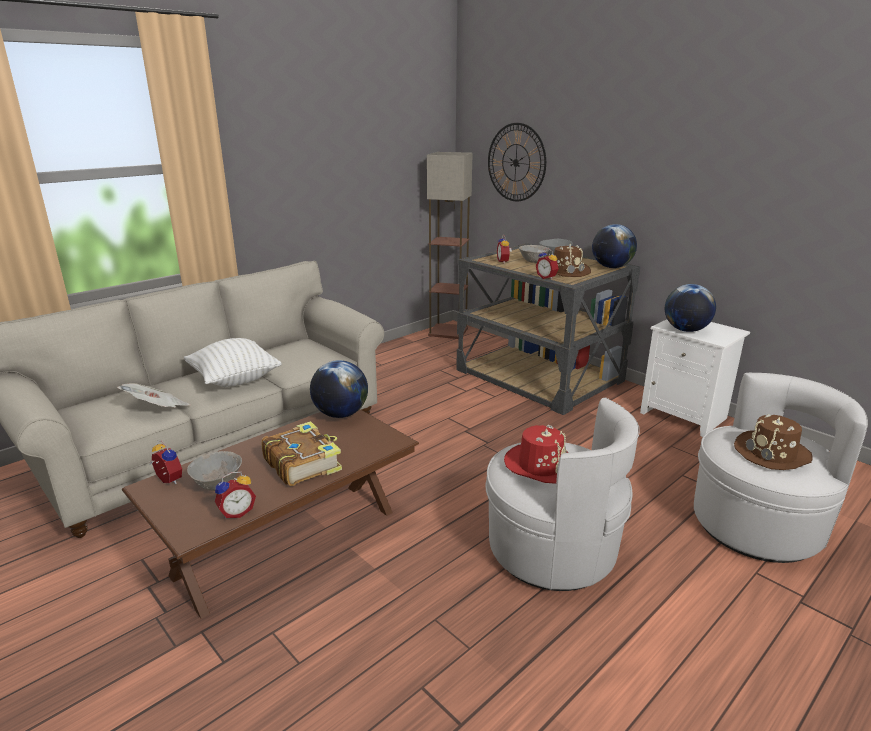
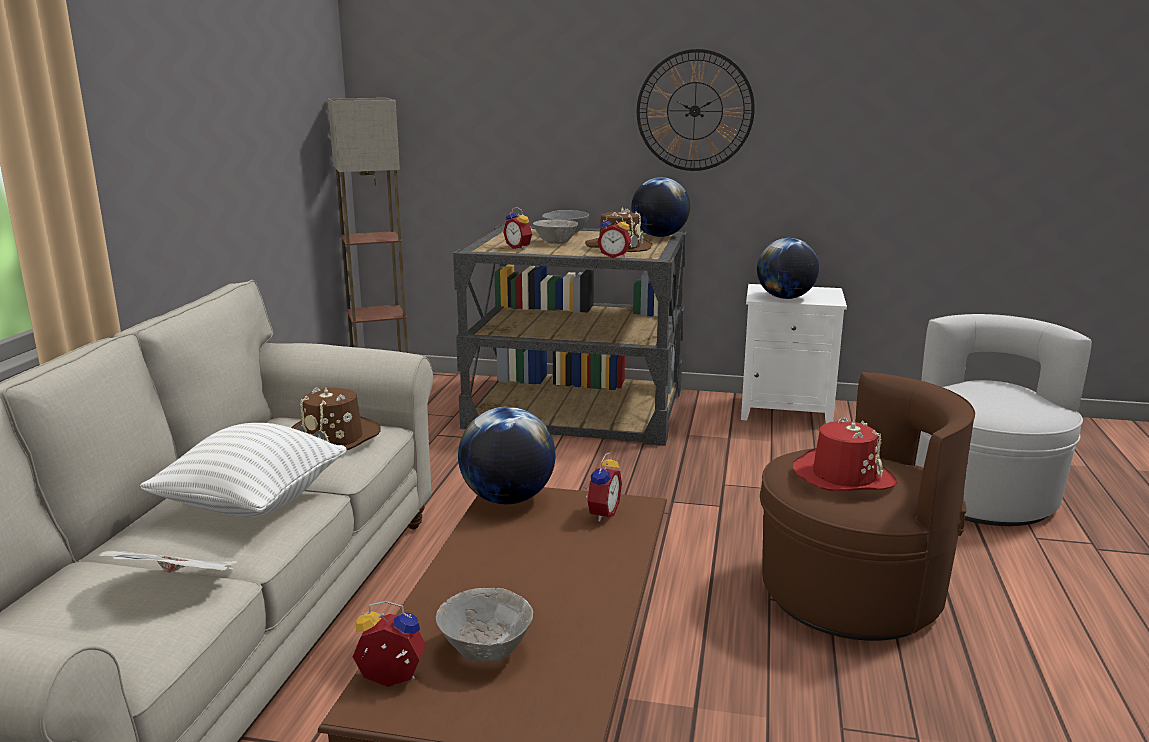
camera: 35 degrees left, 5 degrees down
(236, 512) = (584, 672): alarm clock -> alarm clock (601, 513)
(302, 463) = (564, 575): book -> none
(516, 162) = (467, 108): wall clock -> wall clock (694, 111)
(551, 549) = (849, 594): white armchair -> brown armchair
(772, 453) = (1005, 399): brown hat -> brown hat (334, 438)

